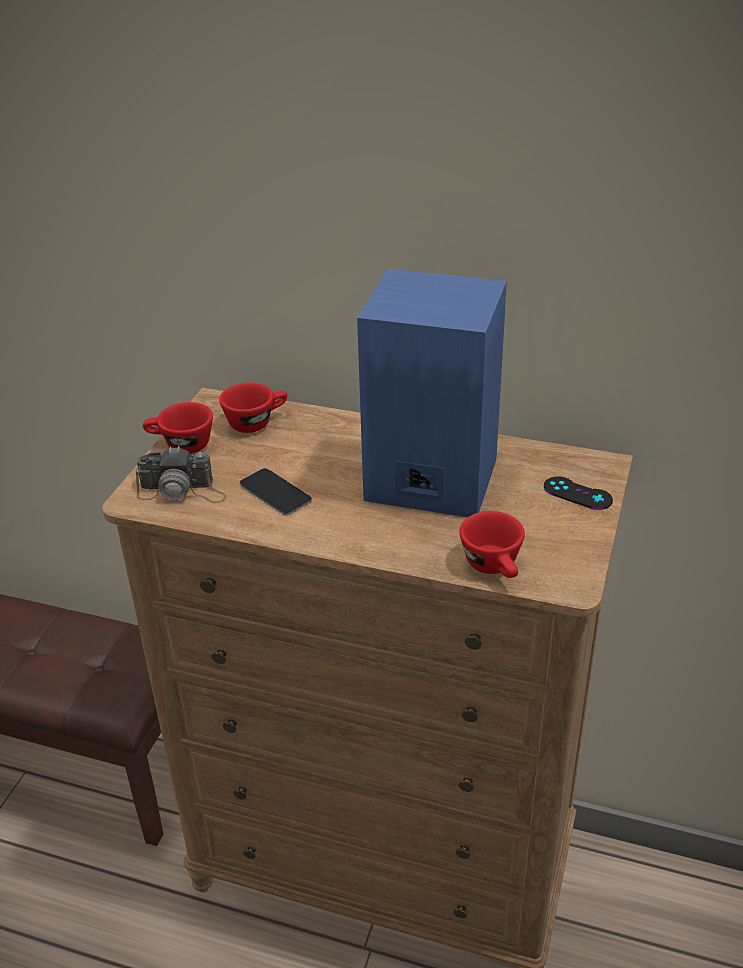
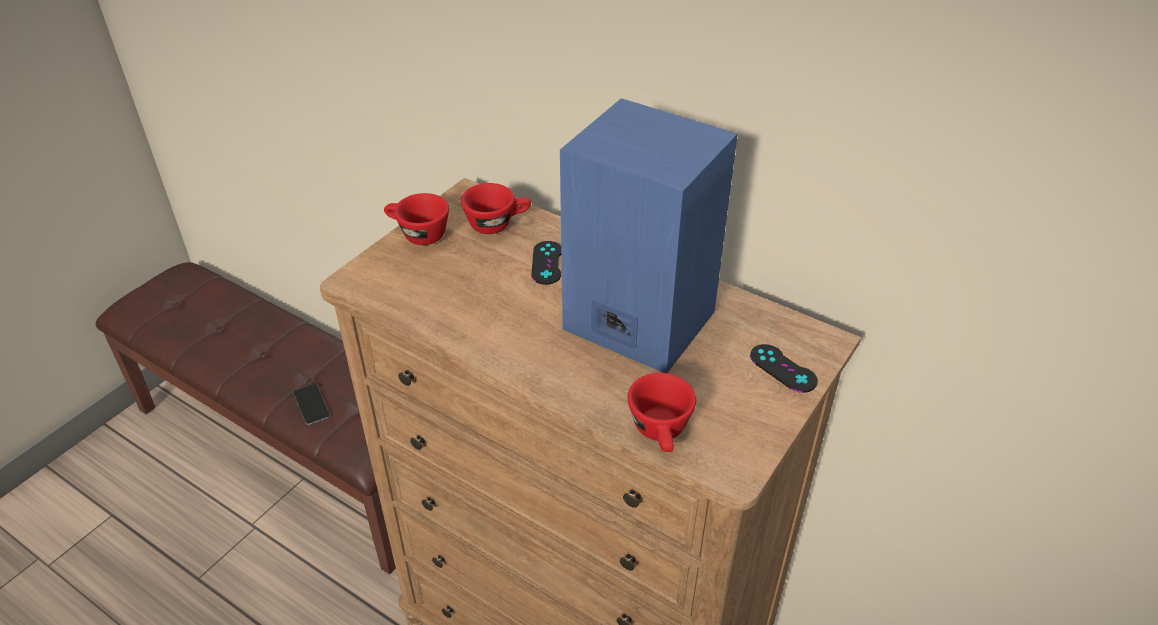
camera: 15 degrees right, 5 degrees up
(182, 491) = (398, 282): camera -> none
(275, 492) = (482, 302): phone -> phone (311, 404)
(321, 447) = (547, 263): none -> black game controller

